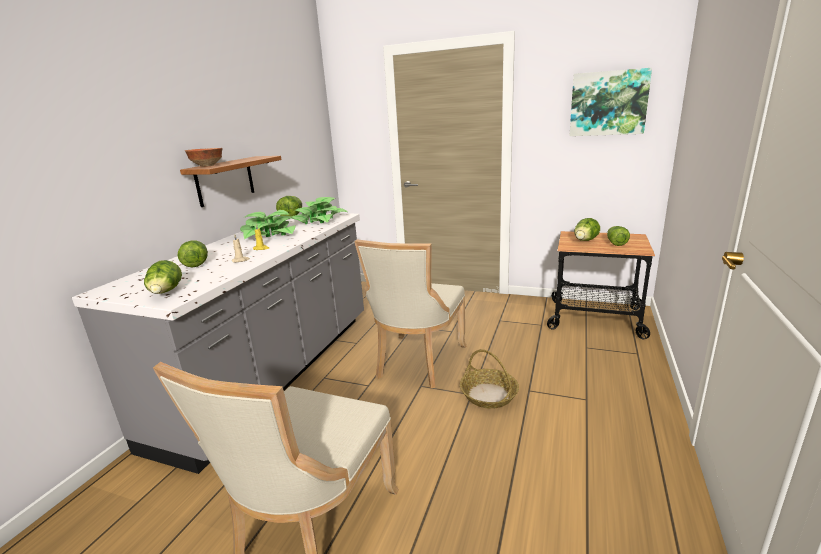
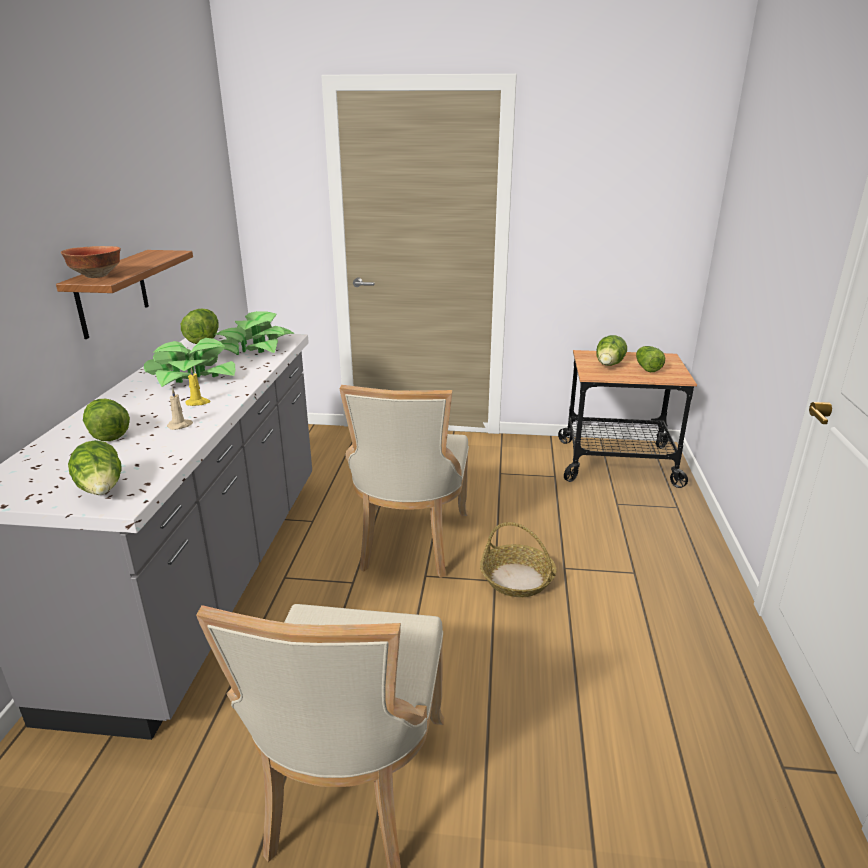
camera: 15 degrees left, 5 degrees up
(608, 103) = (636, 183): picture -> none

